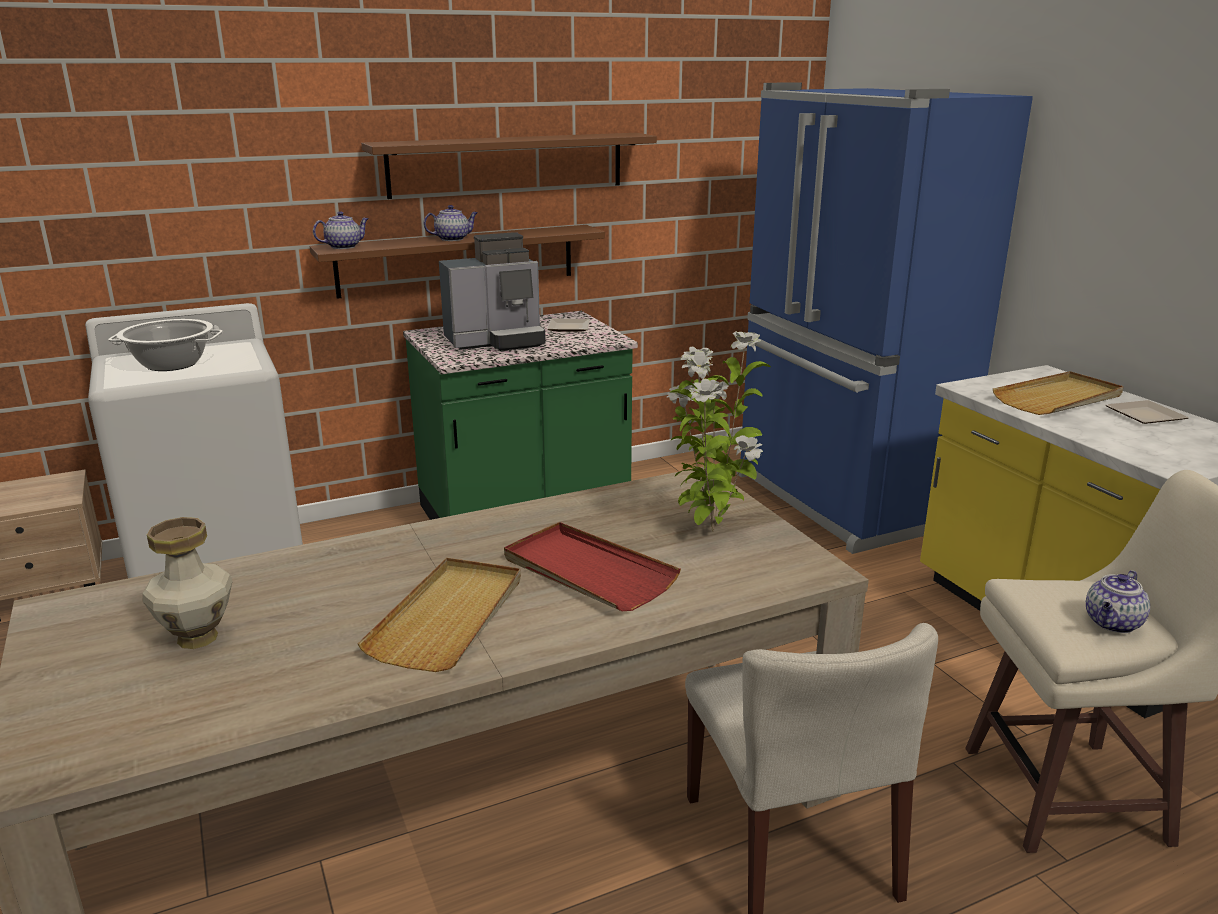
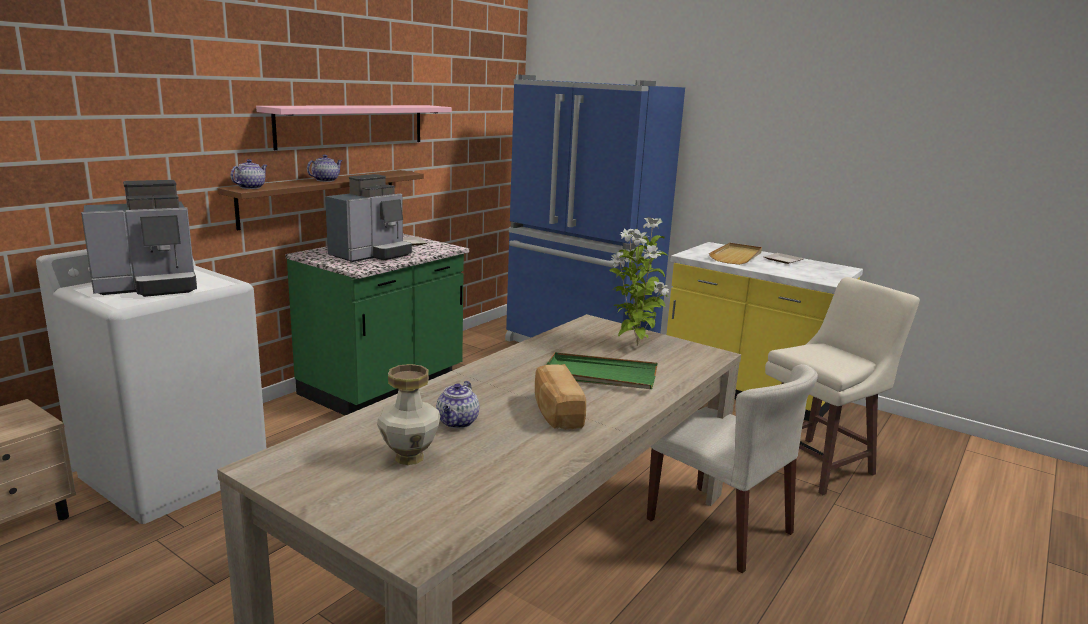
camera: 30 degrees left, 5 degrees down
(172, 364) = (150, 287): cooking pot -> coffee machine
(449, 617) = (556, 413): beige tray -> bread
(507, 164) = (352, 125): brown shelf -> pink shelf
(587, 572) = (599, 376): red tray -> green tray
(1113, 624) = (844, 358): teapot -> teapot (457, 422)

